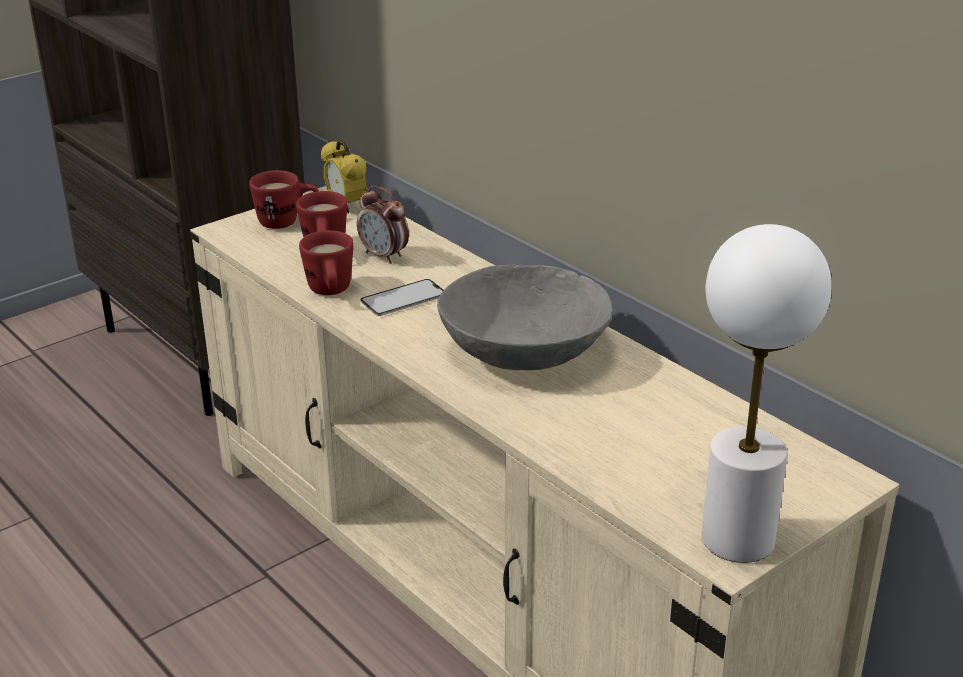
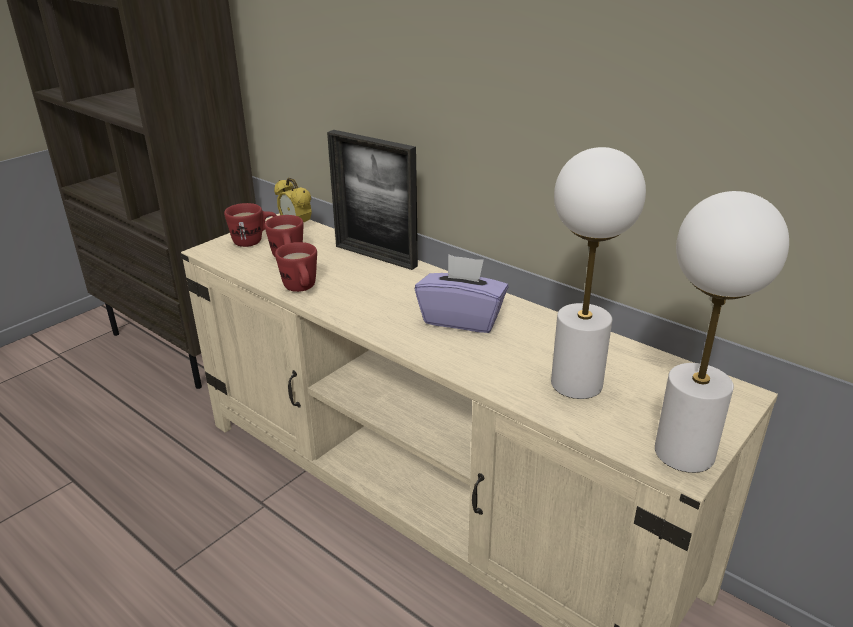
camera: 10 degrees left, 0 degrees up
(384, 256) = (334, 259): alarm clock -> none
(403, 298) = (358, 289): phone -> none
(440, 255) = (375, 256): none -> picture frame
(524, 349) = (462, 319): grey bowl -> purple tissue box
(638, 445) = (576, 384): none -> white table lamp

